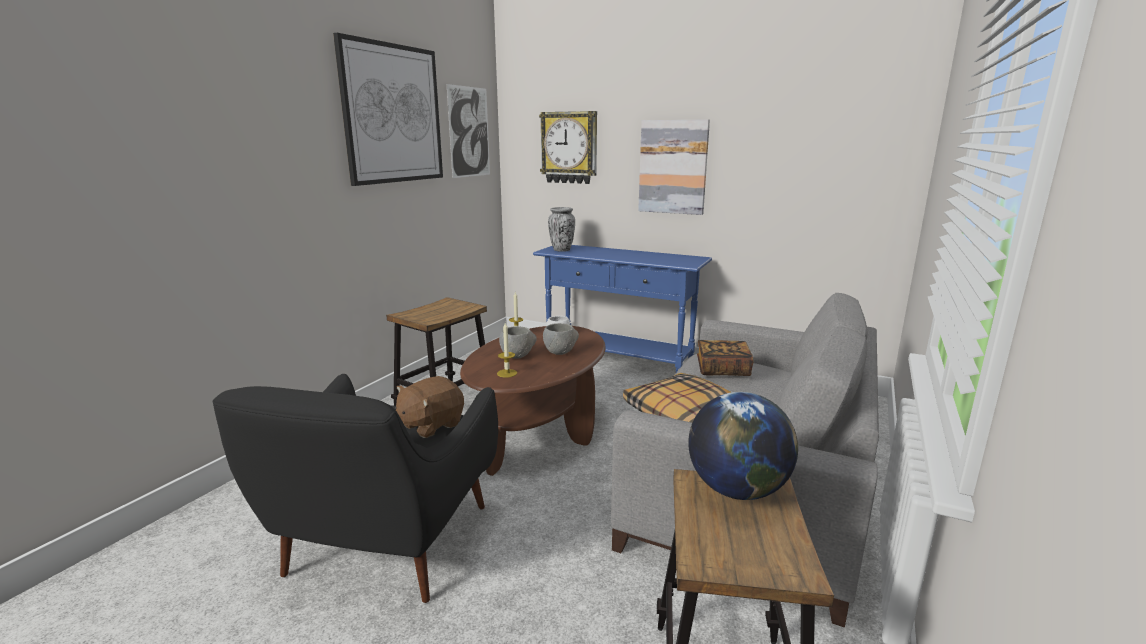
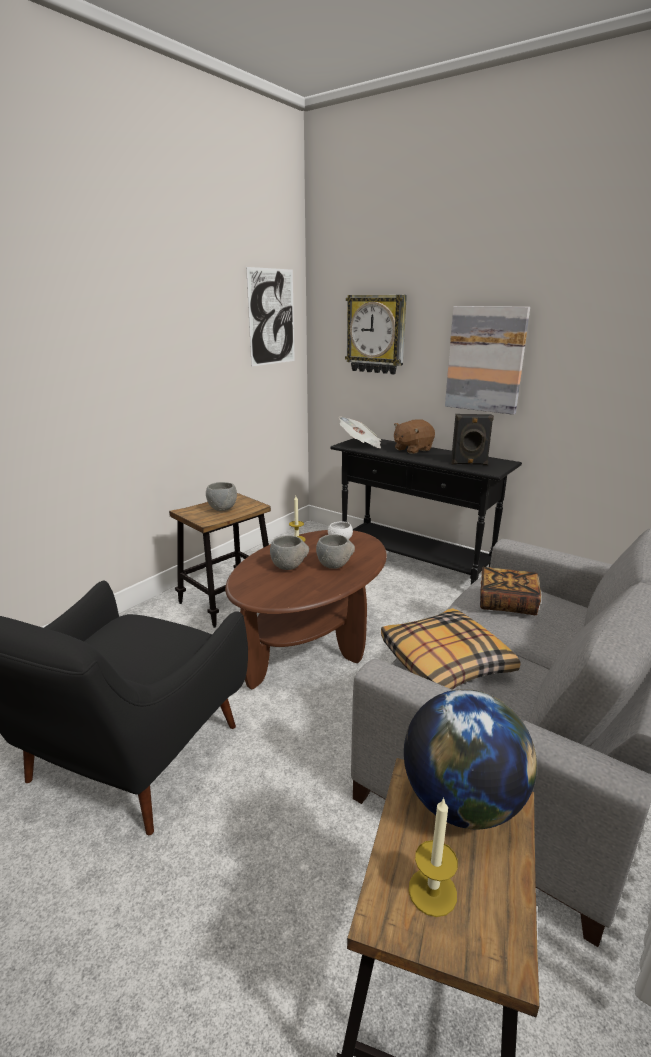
camera: 10 degrees right, 5 degrees up
(393, 114) = (184, 302): picture -> none
(430, 425) = (175, 646): brown plush toy -> brown plush toy (412, 449)
(440, 311) = (223, 509): none -> grey bowl
(507, 373) = (271, 588): candle -> candle (432, 891)
(562, 250) = (361, 444): vase -> newspaper
(618, 363) = (414, 565): blue console table -> black console table
(667, 260) = (469, 464): none -> black speaker

